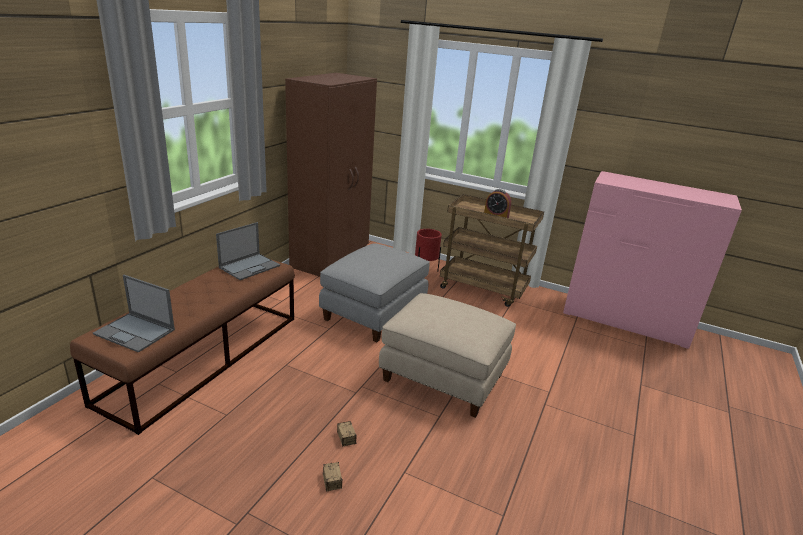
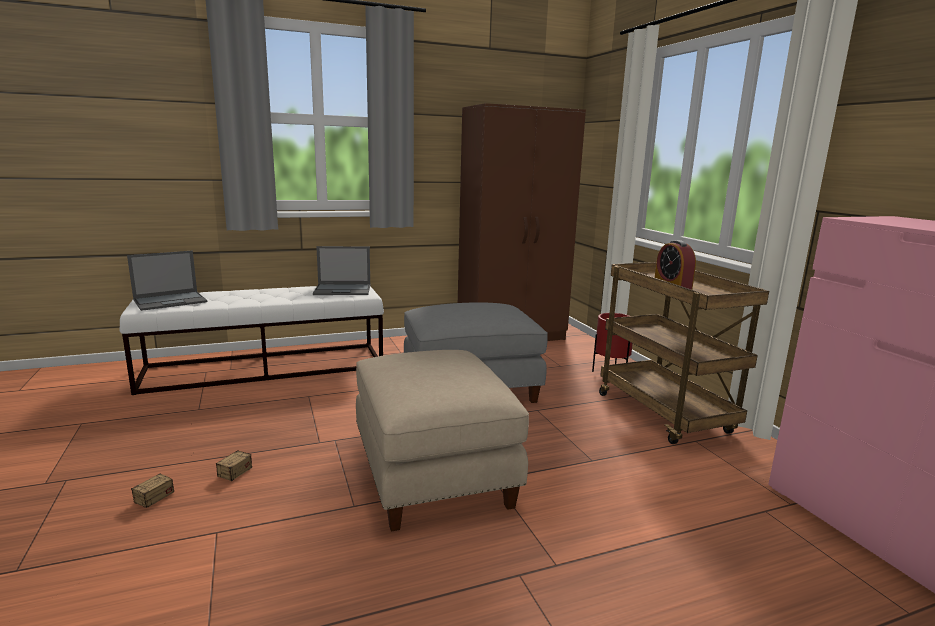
camera: 45 degrees right, 10 degrees down
(135, 332) = (171, 301): laptop -> laptop turned 105 degrees counterclockwise
(204, 356) = (266, 367): brown bench -> white bench

